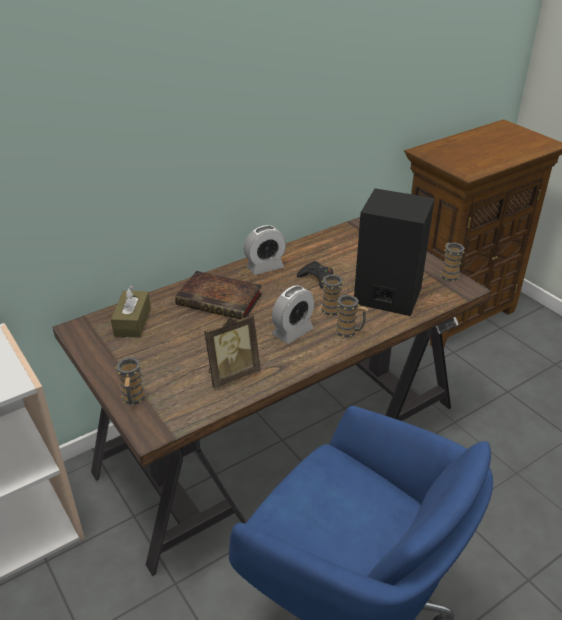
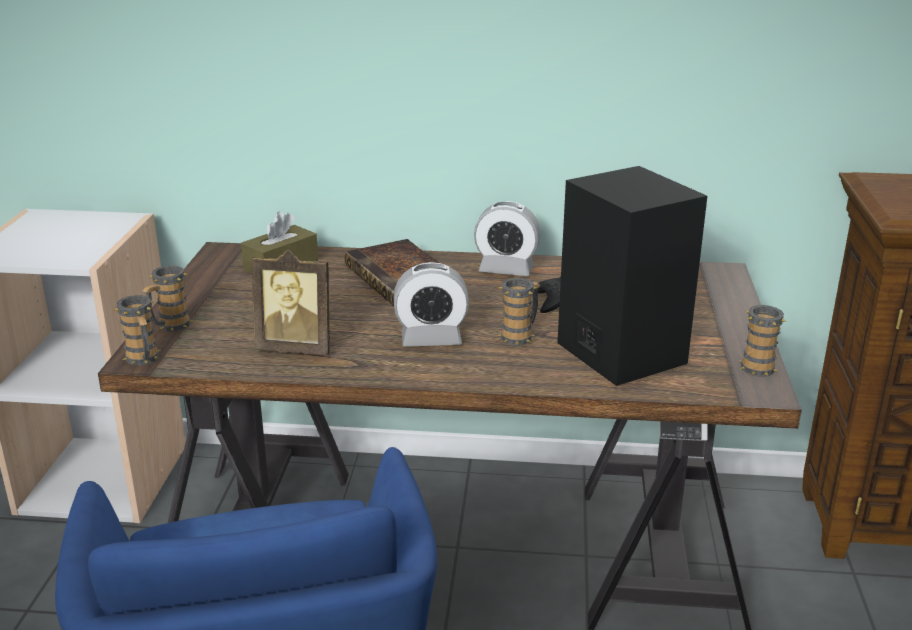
camera: 40 degrees right, 10 degrees down
(349, 332) = (501, 368): mug -> mug (144, 360)

